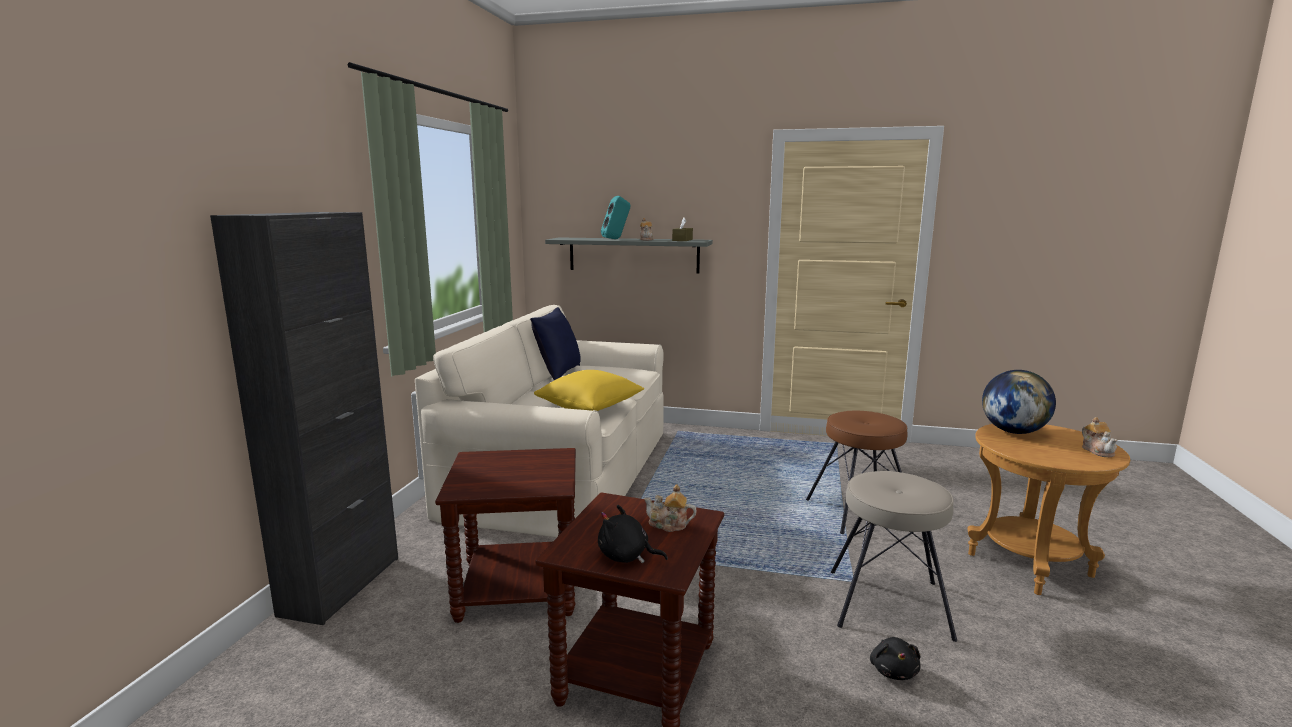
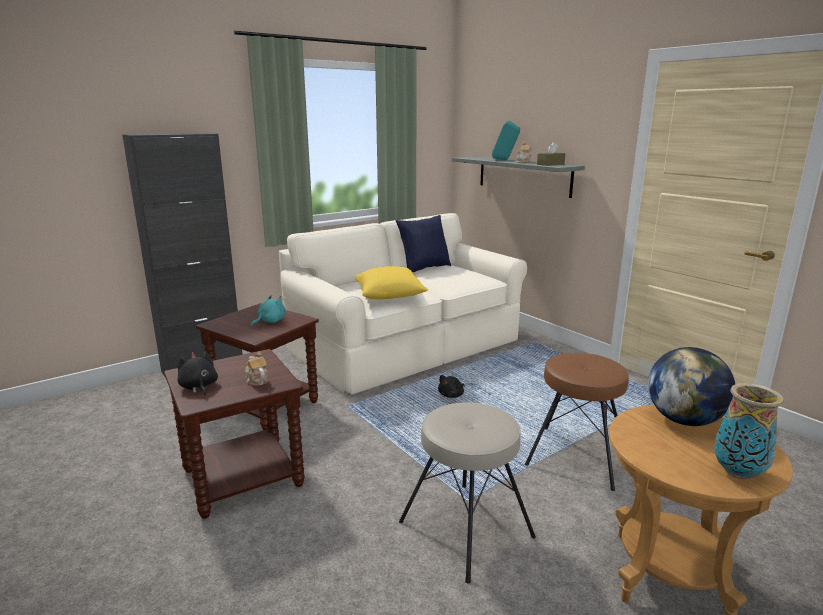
camera: 40 degrees right, 5 degrees up
(527, 466) = (270, 321): none -> turquoise plush toy
(893, 670) = (382, 569): black plush toy -> black plush toy (452, 395)
(1097, 451) = (739, 473): teapot -> vase

